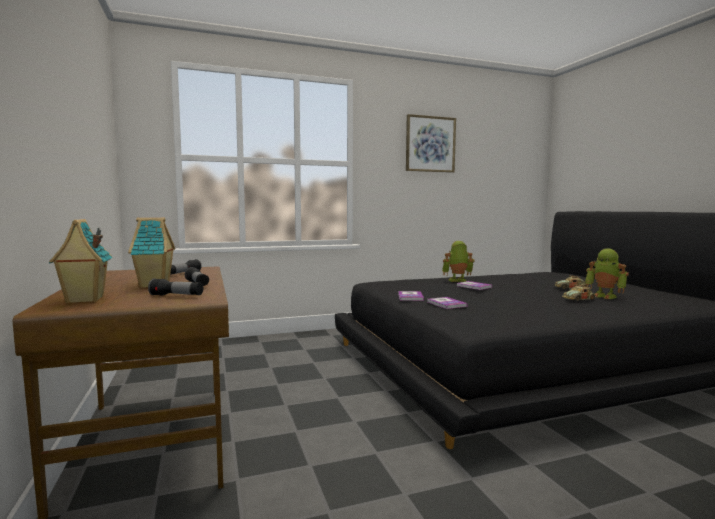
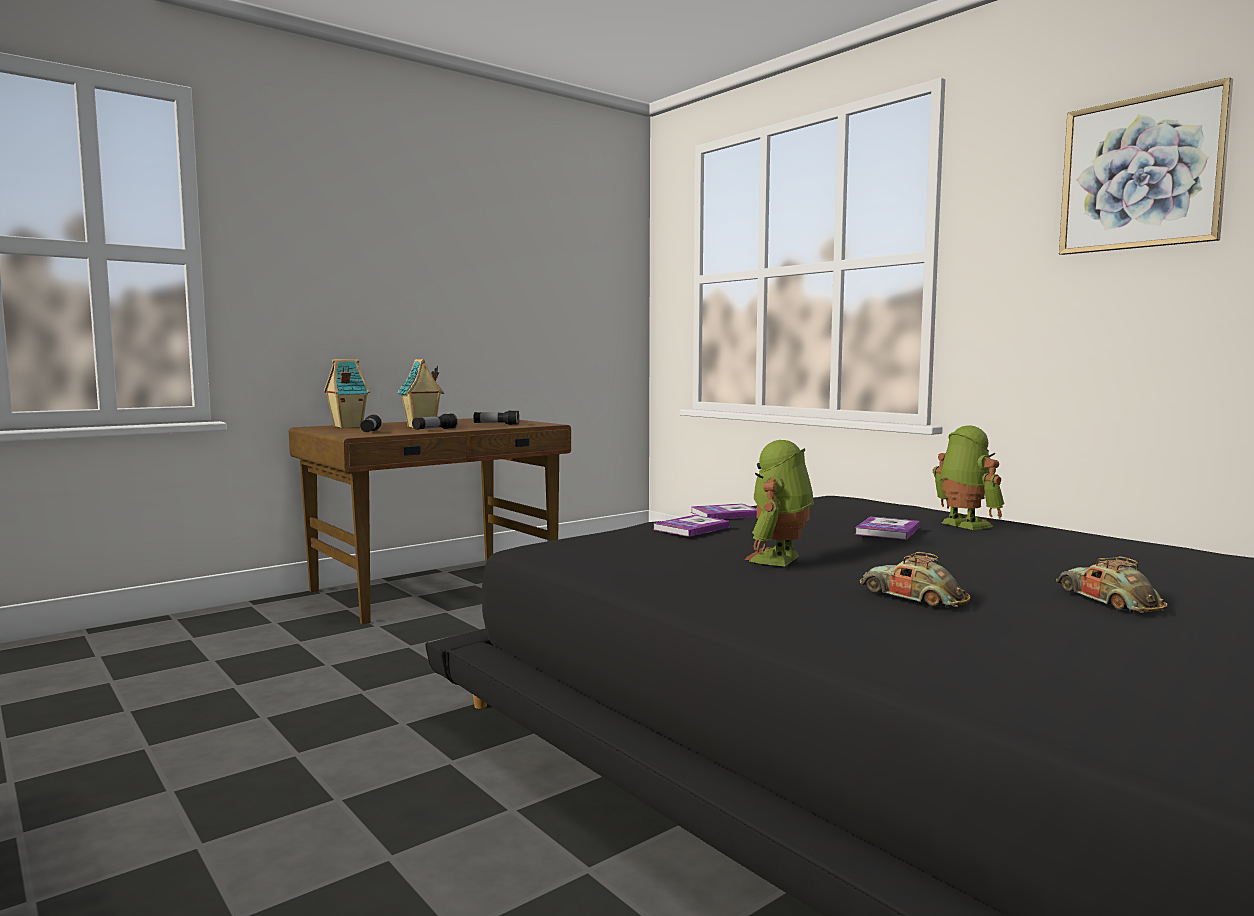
camera: 70 degrees right, 0 degrees up
(605, 296) = (1043, 625): toy robot -> toy robot (780, 560)

